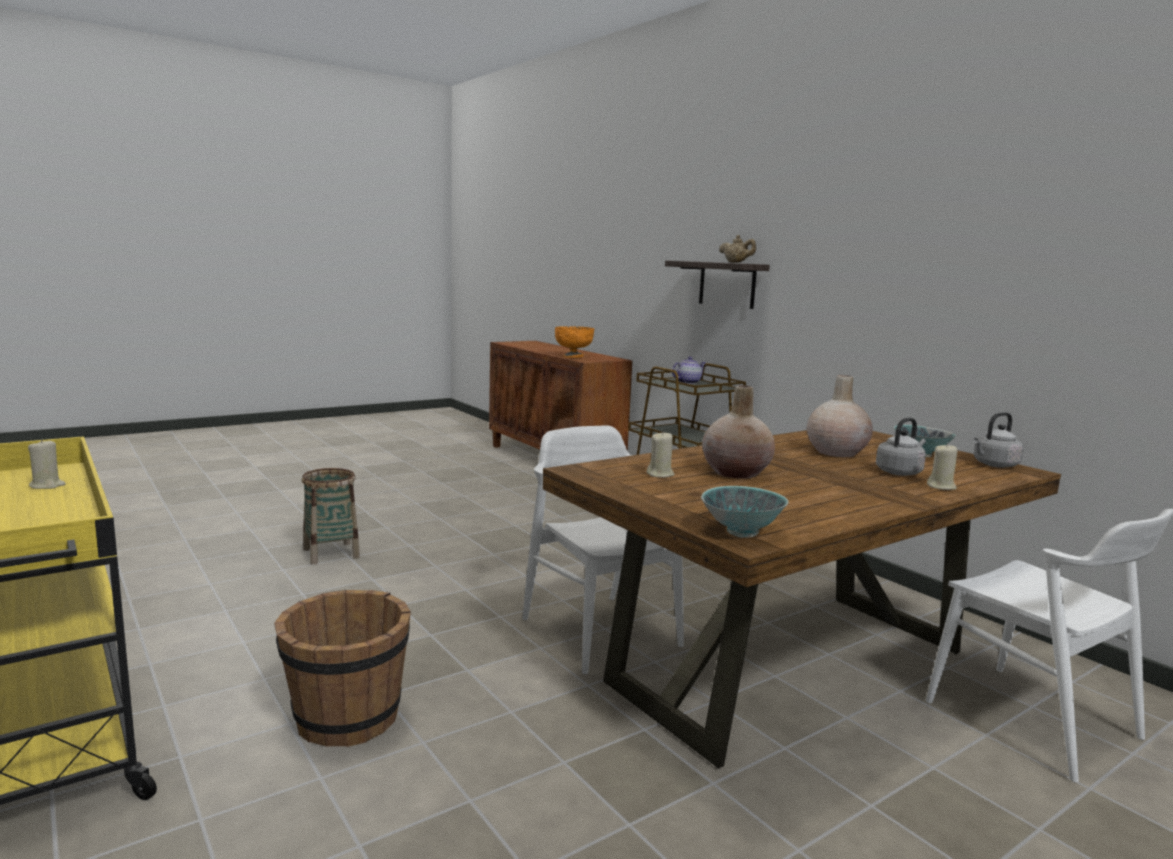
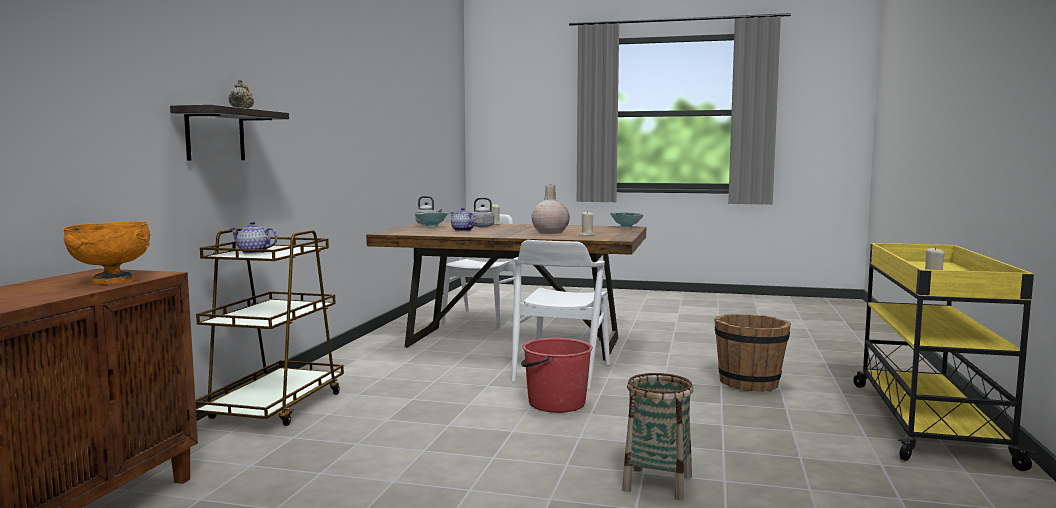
camera: 130 degrees left, 5 degrees down
(516, 588) = (555, 403): none -> red bucket
(836, 452) = (462, 230): beige vase -> teapot

